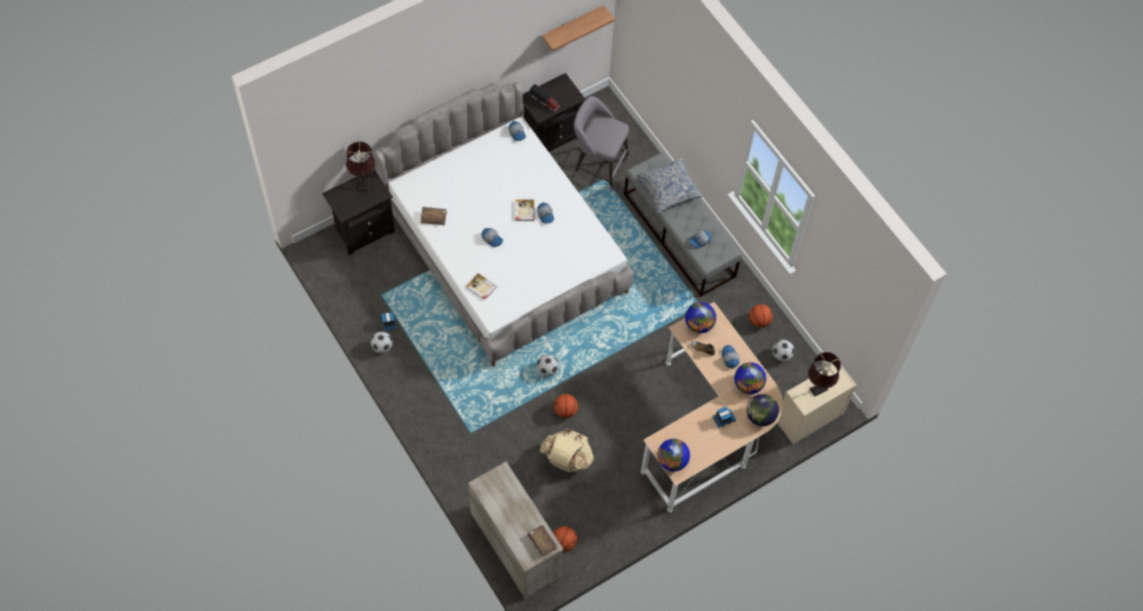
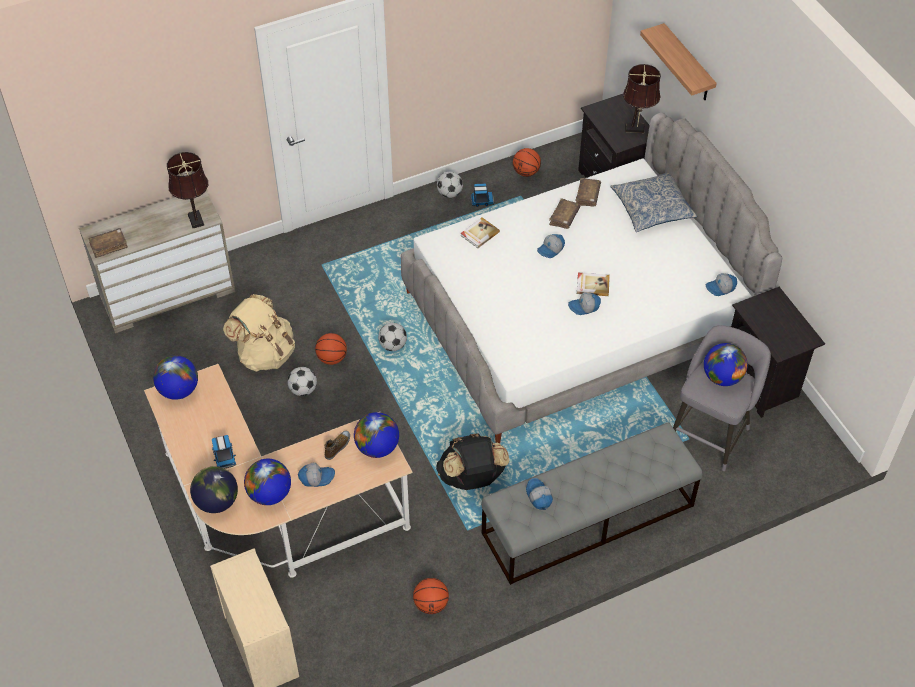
camera: 100 degrees right, 10 degrees down
(458, 232) = (564, 217): none -> brown book
(544, 101) = (771, 315): toy truck -> none
(564, 543) = (157, 340): basketball -> basketball (526, 172)
(572, 27) = (857, 288): shelf -> shelf (688, 64)
(599, 132) = (722, 377): none -> globe
(658, 306) = (472, 478): none -> black backpack
(669, 189) = (632, 469): pillow -> pillow (652, 208)
(781, 355) = (370, 625): football -> football (303, 390)
(817, 390) = (247, 590): brown table lamp -> brown table lamp (195, 218)

